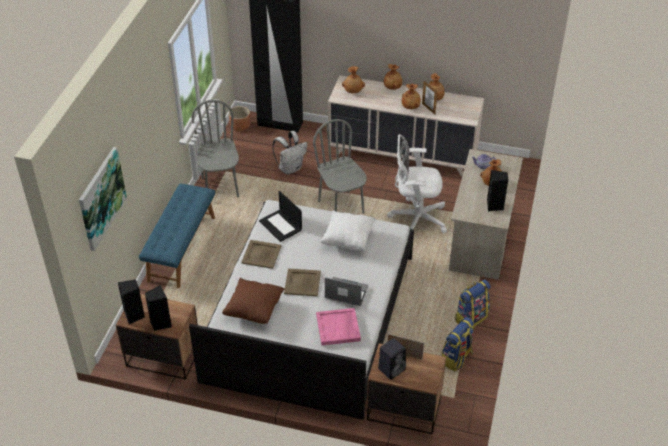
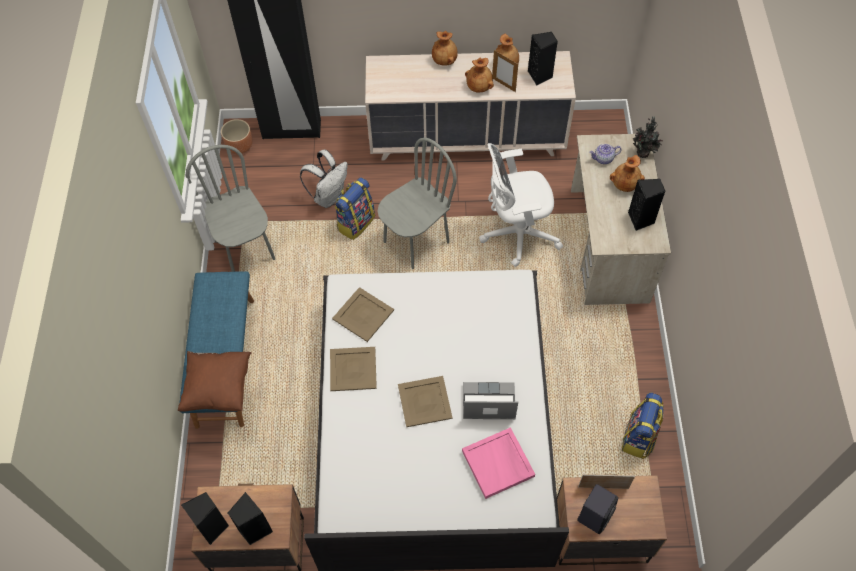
camera: 15 degrees left, 15 degrees up
(101, 198) = (119, 395): picture -> none
(254, 310) = (374, 464): brown pillow -> brown pillow (218, 388)
(281, 225) = (363, 314): laptop -> beige tray
(341, 207) = (416, 242): grey chair -> grey chair turned 90 degrees clockwise
(348, 239) = (461, 314): white pillow -> none
(353, 91) = (394, 79): brown vase -> none
(457, 108) = (540, 76): none -> black speaker
(471, 317) = (635, 370): backpack -> backpack (355, 222)
(512, 168) = (643, 154): none -> potted plant

